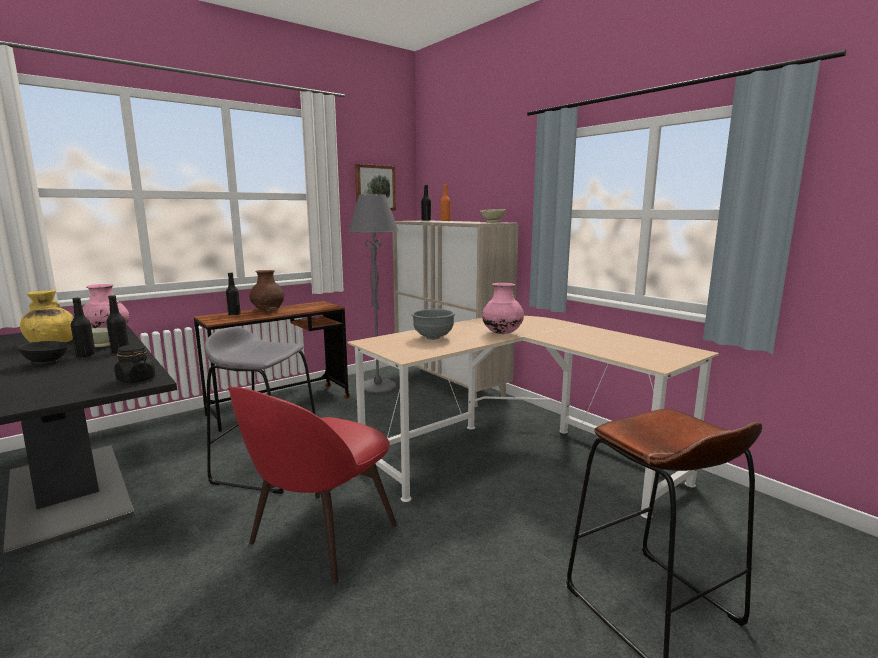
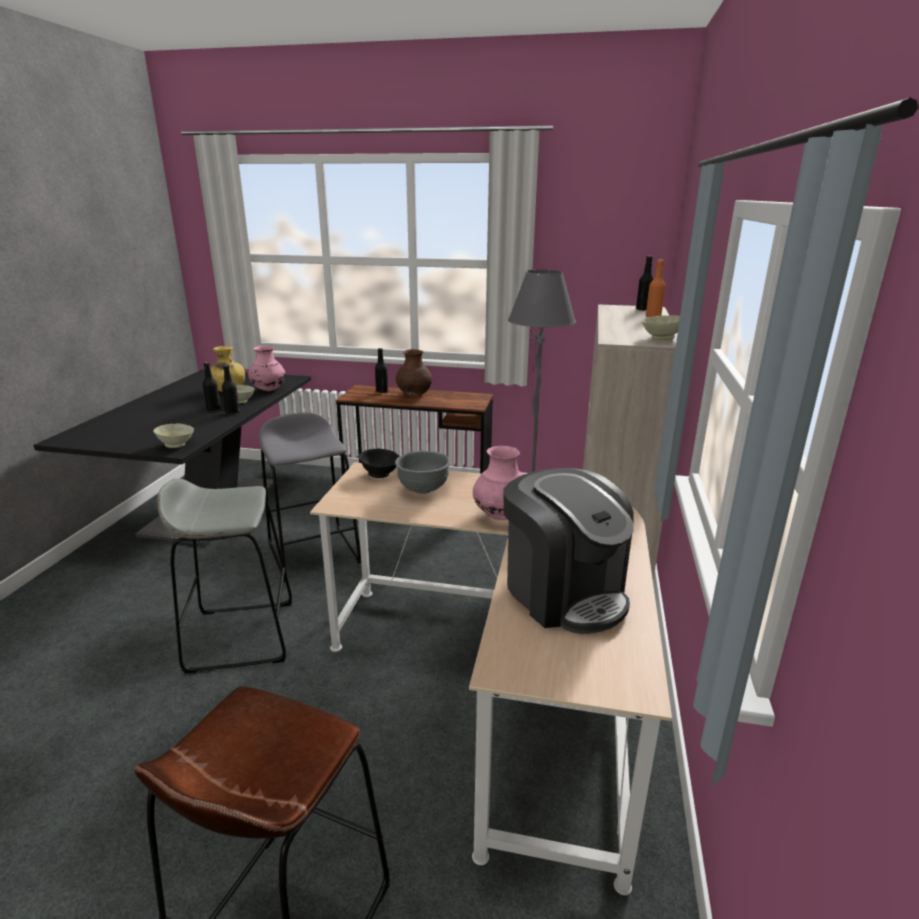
camera: 50 degrees right, 10 degrees up
(47, 363) = (186, 410): black bowl -> black bowl (380, 474)
(136, 379) = (176, 445): black jar -> beige bowl
(320, 537) = (241, 635): red chair -> grey stool
(375, 188) = (598, 253): picture -> none
(601, 342) = (564, 592): none -> coffee machine

